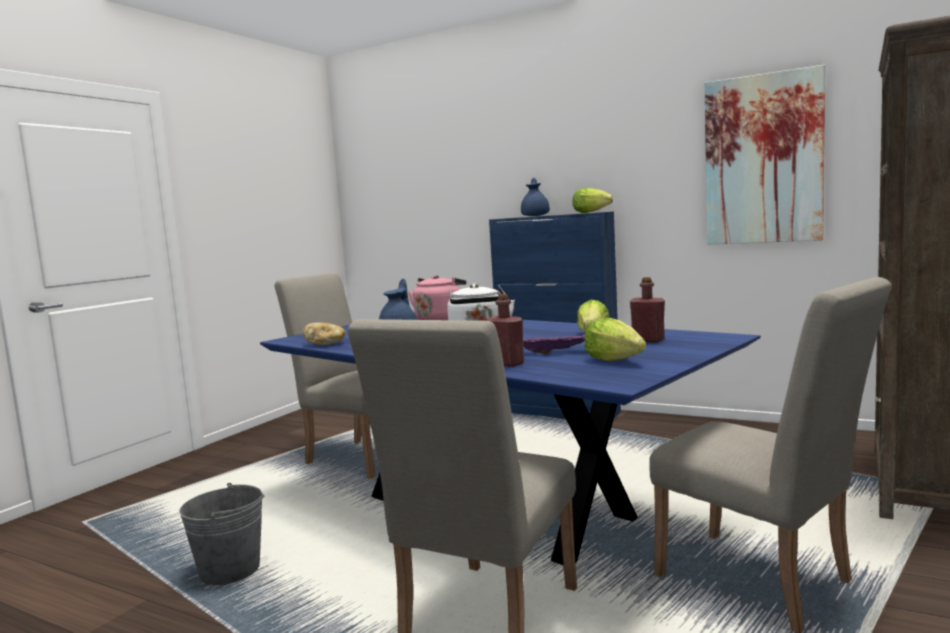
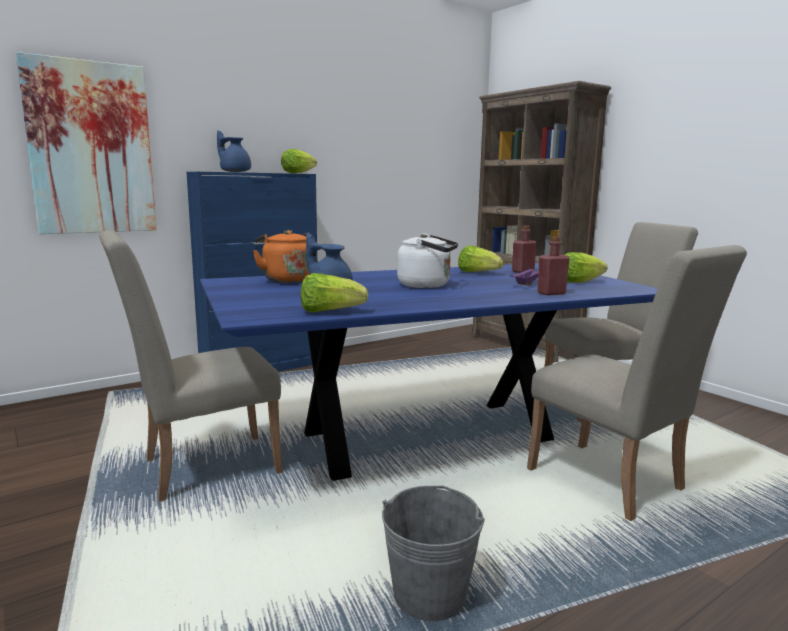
camera: 65 degrees left, 5 degrees up
(326, 344) = (330, 312): bread -> lettuce
(439, 319) = (287, 280): pink kettle -> orange kettle
(763, 159) = (398, 144): picture -> picture (91, 148)

